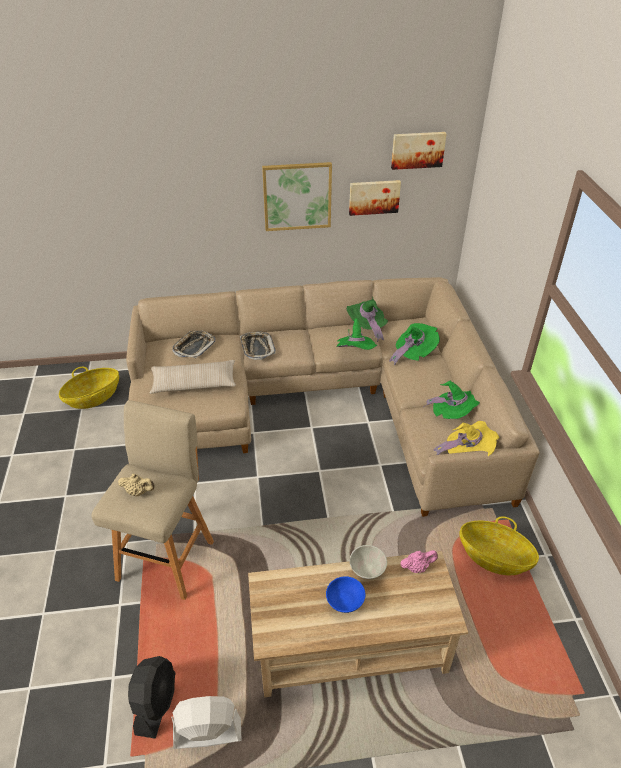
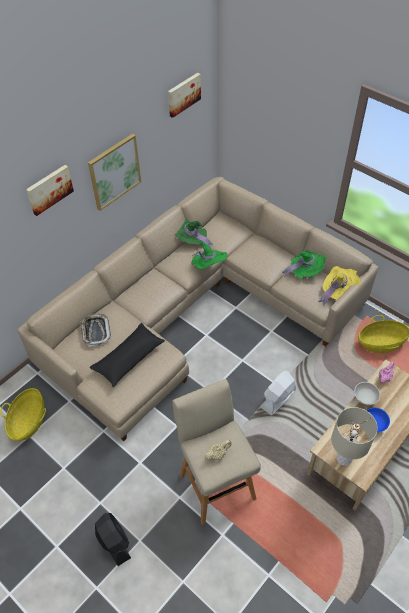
camera: 40 degrees left, 10 degrees up
(156, 703) = (307, 565): black fan -> black fan (114, 542)
(194, 383) = (129, 358): beige pillow -> black pillow
(207, 733) = (349, 554): white fan -> white fan (278, 399)
(257, 348) = (140, 303): tray -> none
(272, 608) = (343, 458): none -> beige table lamp
(374, 197) = (162, 143): picture -> picture (49, 189)
(413, 354) = (240, 243): green hat -> none

